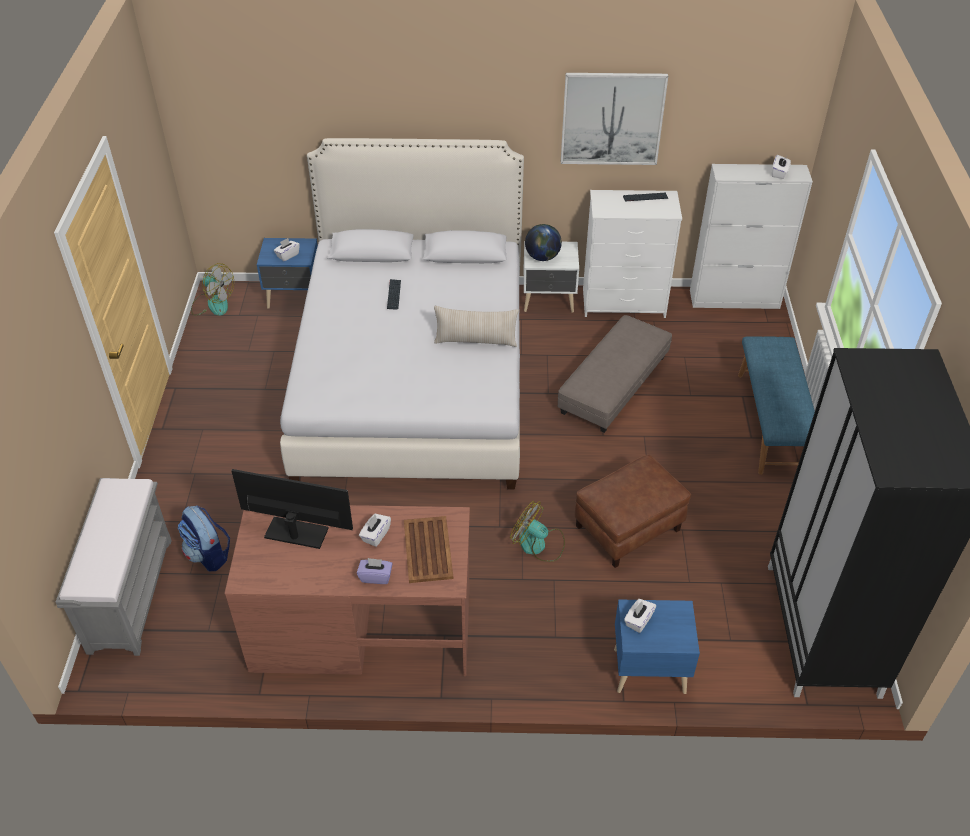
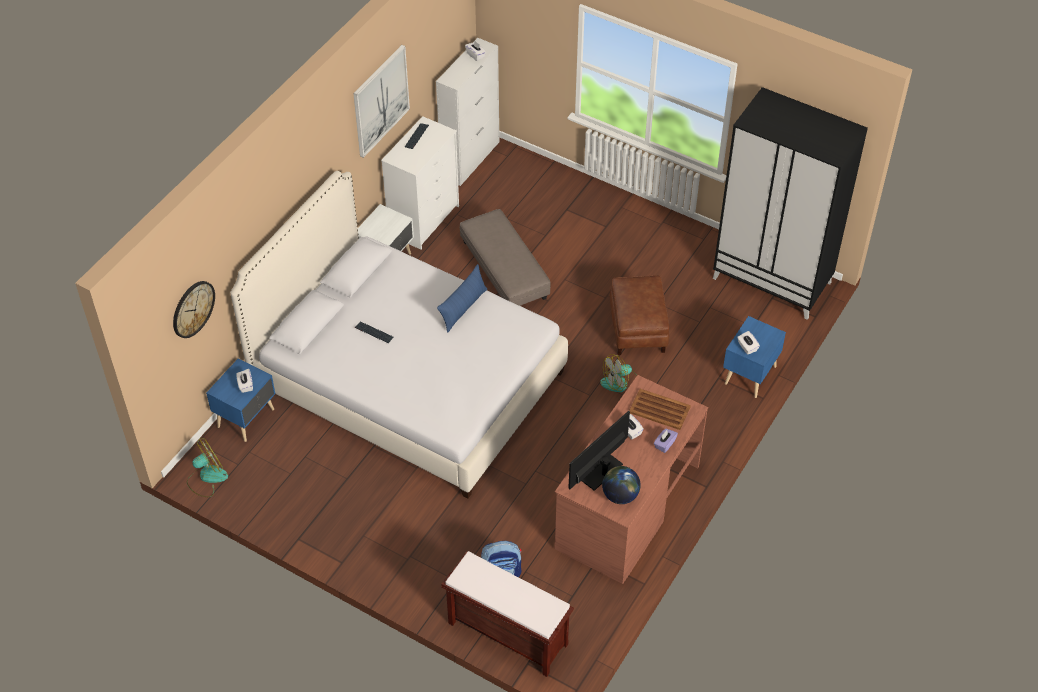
camera: 60 degrees left, 5 degrees up
(130, 593) = (506, 634): grey bench -> brown bench
(260, 133) = (193, 309): none -> wall clock
(476, 341) = (463, 308): beige pillow -> blue pillow
(542, 257) = (381, 232): globe -> globe (620, 495)
(771, 422) = (601, 209): blue bench -> none

